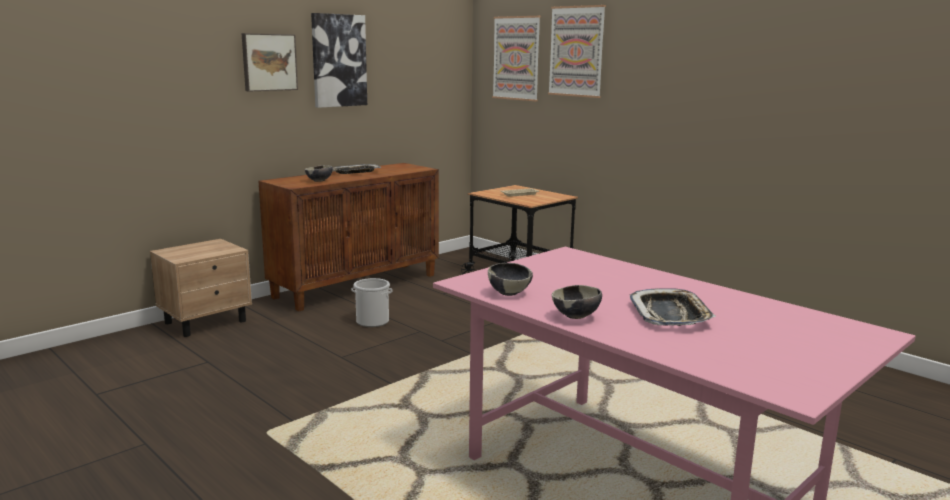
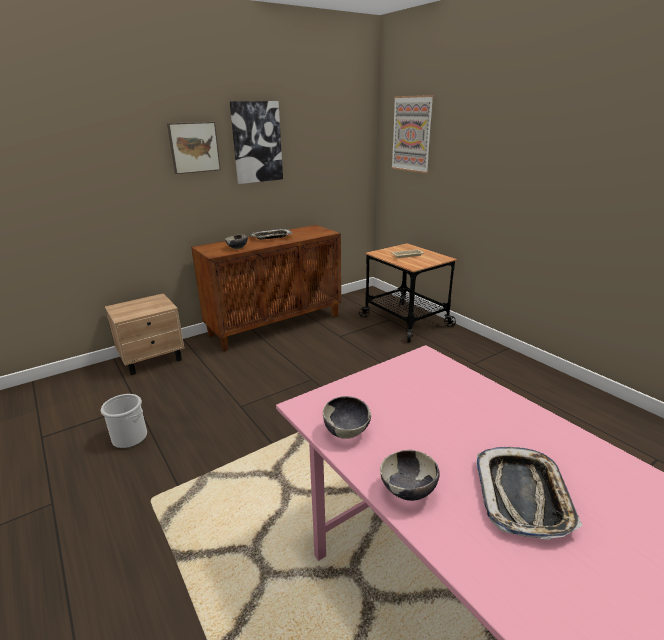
camera: 10 degrees right, 10 degrees up
(373, 321) = (277, 365): bucket -> bucket (130, 437)
(576, 51) = (463, 129): picture -> none

